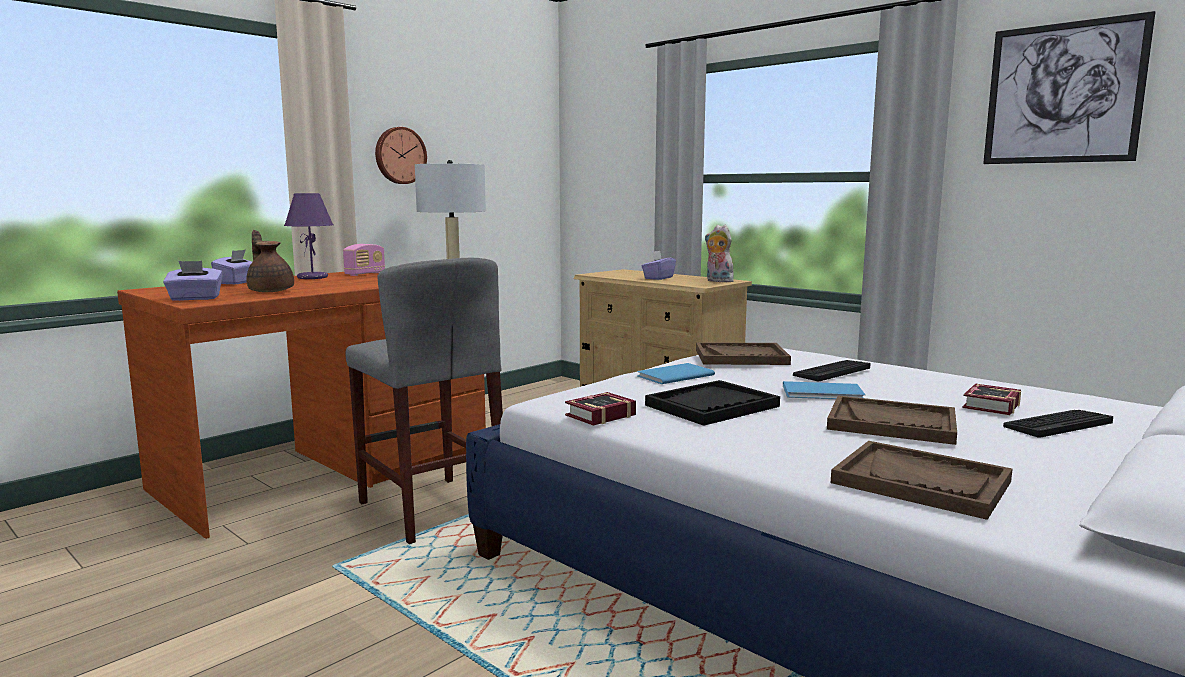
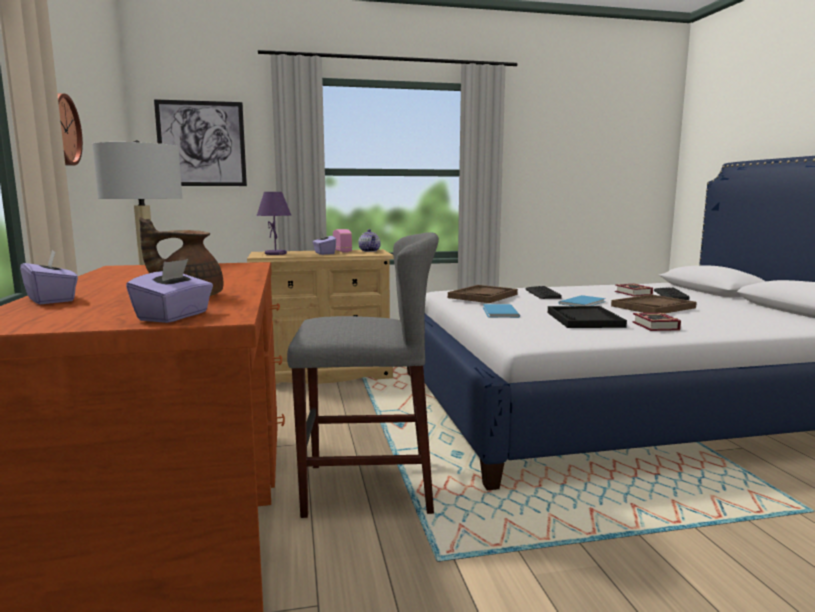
camera: 55 degrees left, 0 degrees up
(312, 277) = (106, 283): purple table lamp -> purple table lamp (276, 254)
(365, 274) = (135, 273): radio -> radio (342, 251)
(597, 415) = (580, 338): book -> book (655, 327)
(717, 281) = (370, 251): plush toy -> teapot
(921, 482) = (749, 322): brown tray -> none
(1063, 93) = (551, 129): picture -> picture (201, 144)

